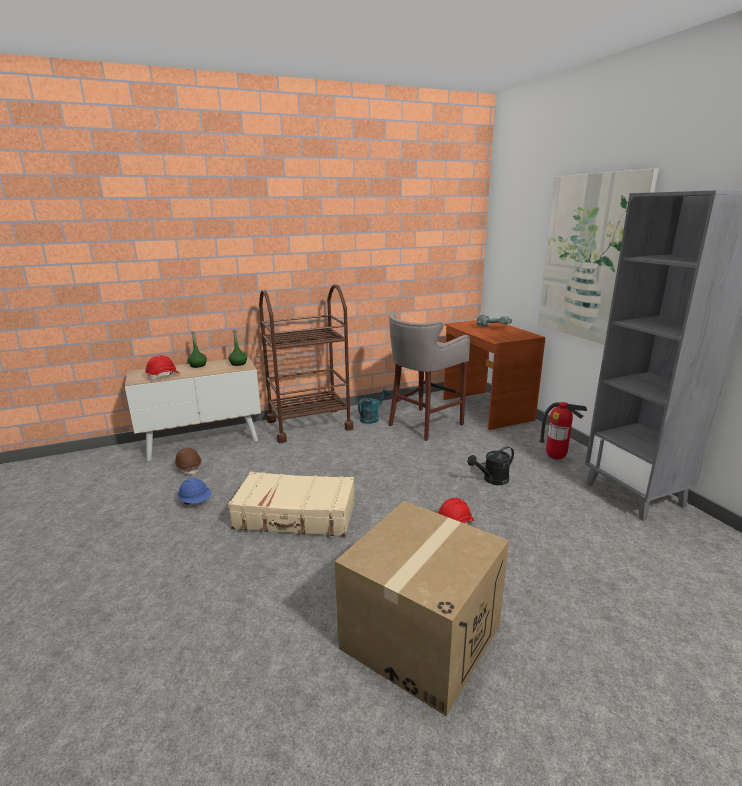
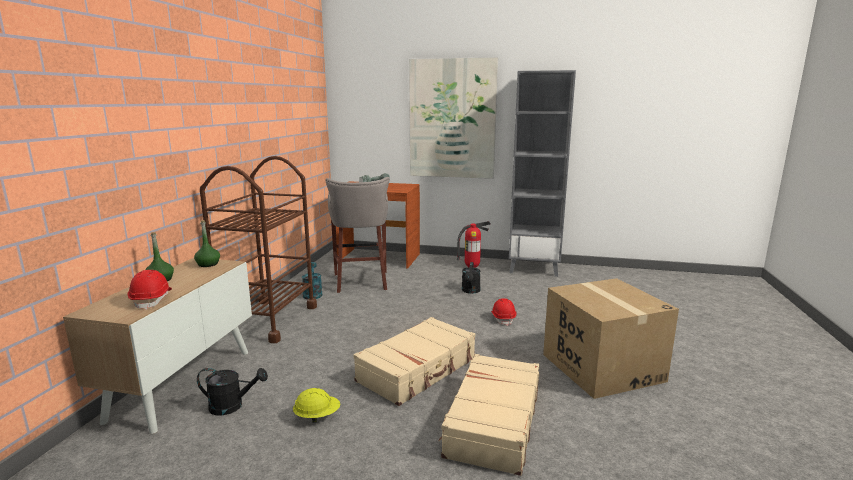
camera: 55 degrees left, 5 degrees down
(189, 468) = (232, 406): brown hard hat -> black watering can
(196, 502) = (317, 416): blue hard hat -> yellow hard hat
(241, 588) = (492, 422): none -> beige suitcase

